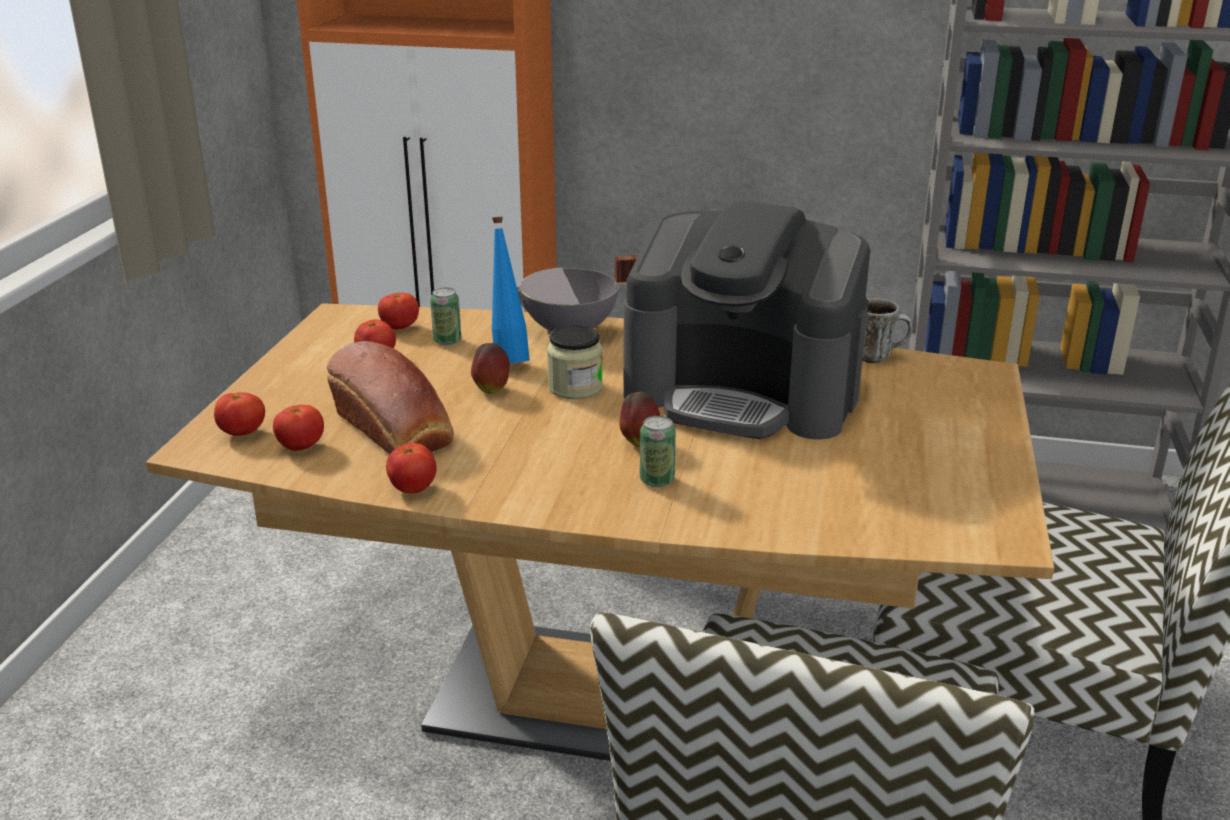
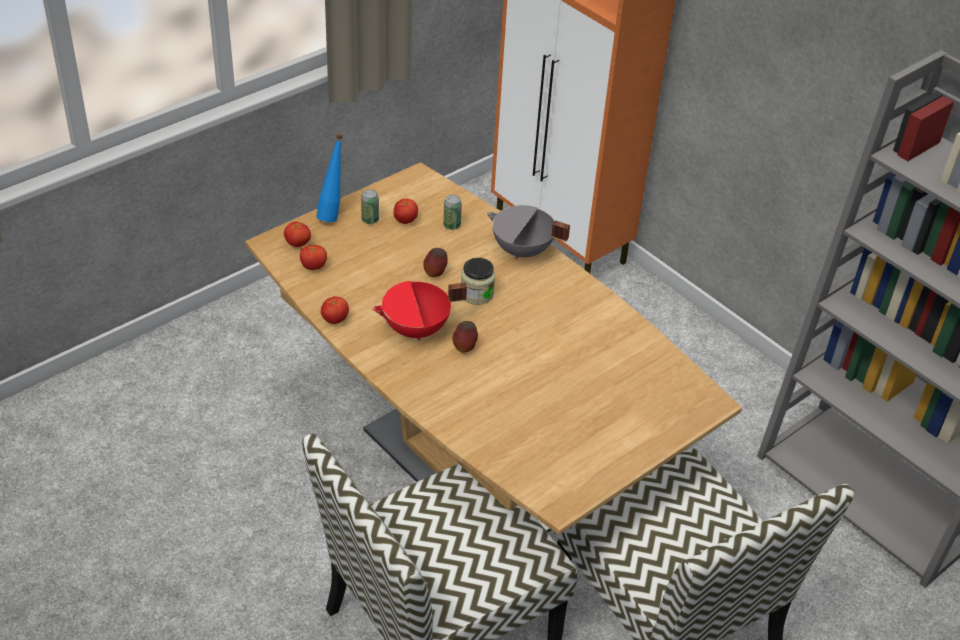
camera: 35 degrees right, 15 degrees up
(396, 431) = (363, 279): bread -> none
(400, 328) = (439, 203): tomato -> none
(508, 359) = (467, 255): blue bottle -> blue bottle (332, 214)
(548, 451) = (416, 330): none -> red cooking pot
(657, 480) = (444, 376): can -> can (370, 220)
(744, 393) = (557, 344): coffee machine -> none
(878, 356) = (667, 358): mug -> none

